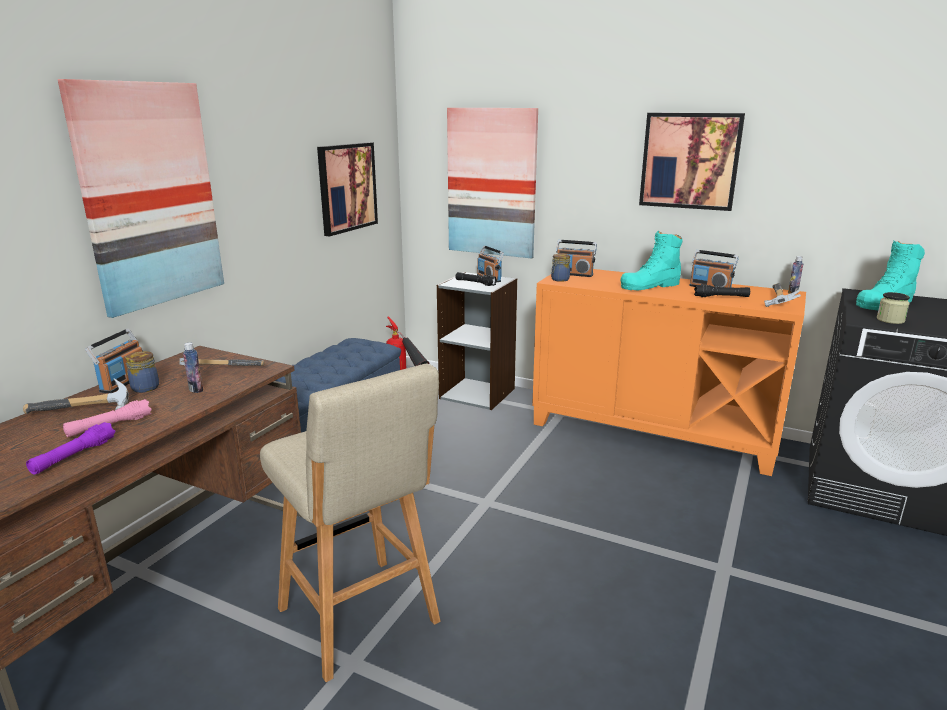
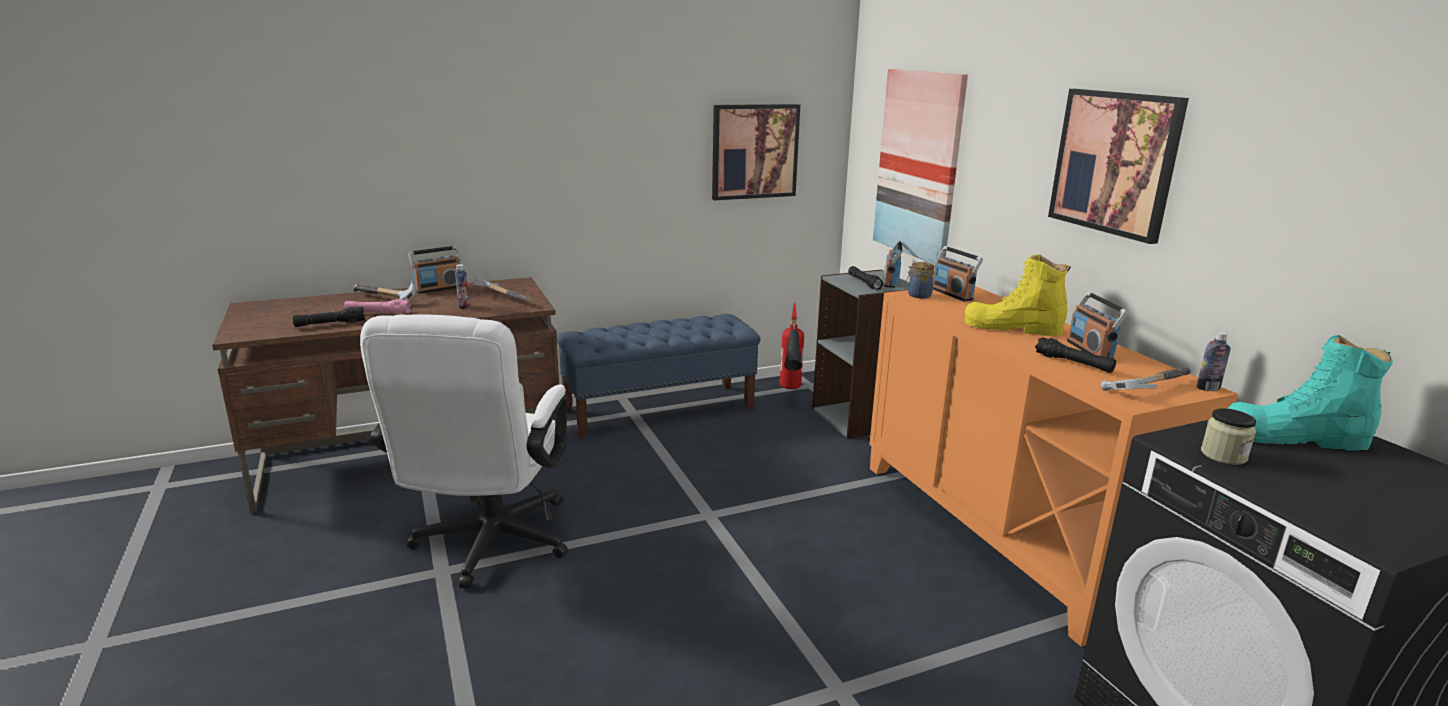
camera: 40 degrees right, 0 degrees up
(74, 456) = (330, 324): purple flashlight -> black flashlight
(144, 388) = (441, 296): jar -> none
(149, 196) = (499, 137): picture -> none
(360, 619) = (488, 547): beige stool -> white office chair
(650, 286) = (1012, 328): turquoise boot -> yellow boot

